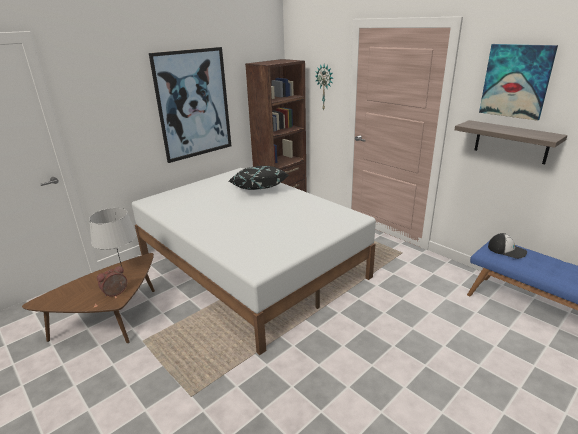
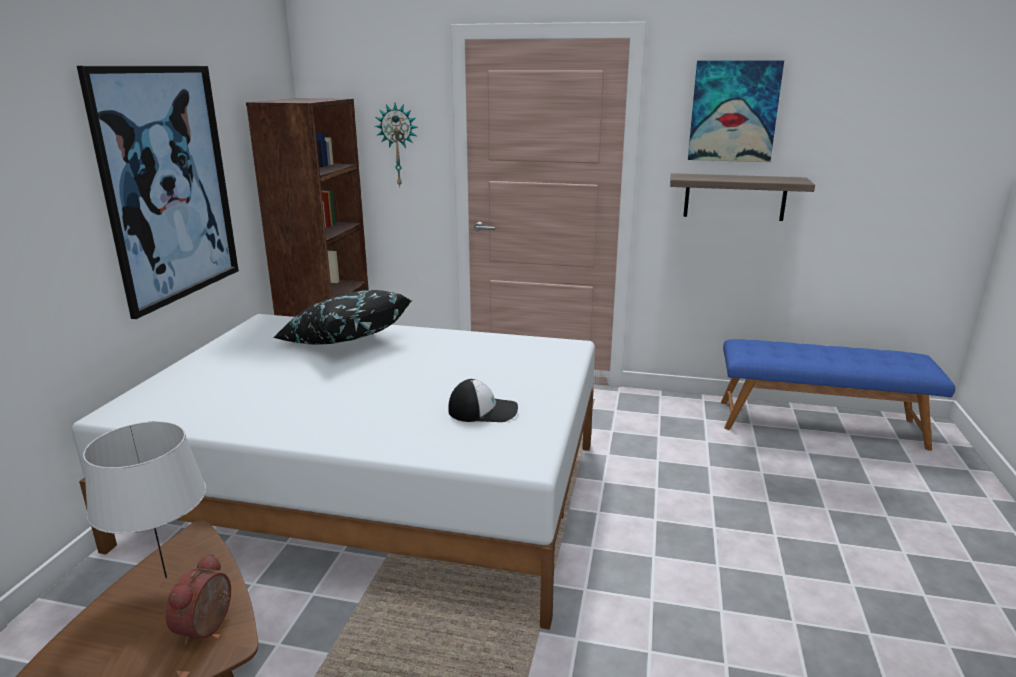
camera: 35 degrees left, 5 degrees down
(507, 250) = (762, 348): cap -> cap (483, 410)

